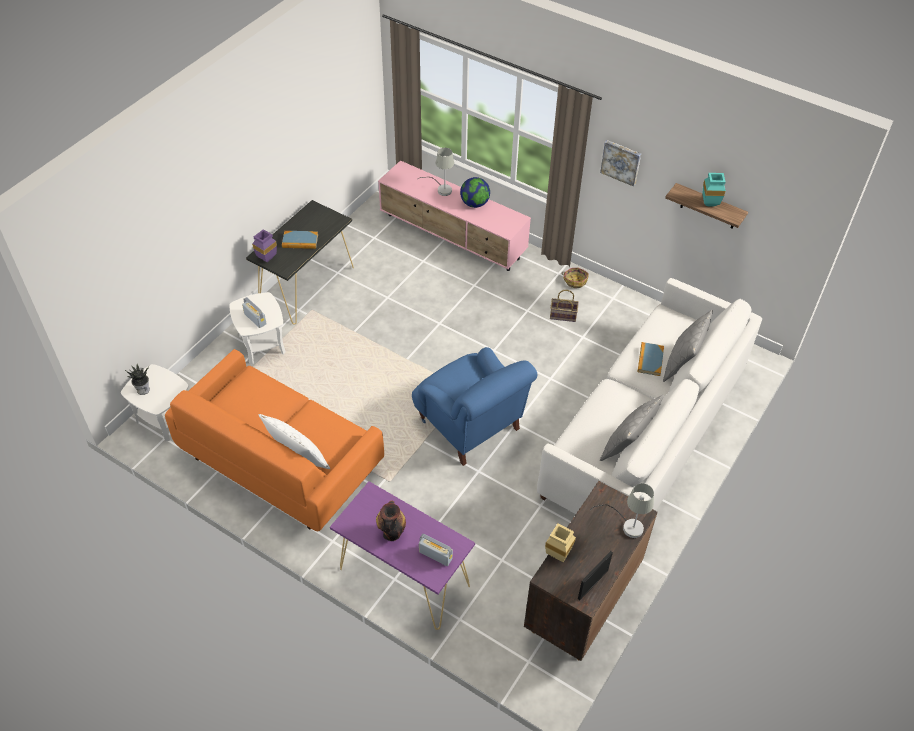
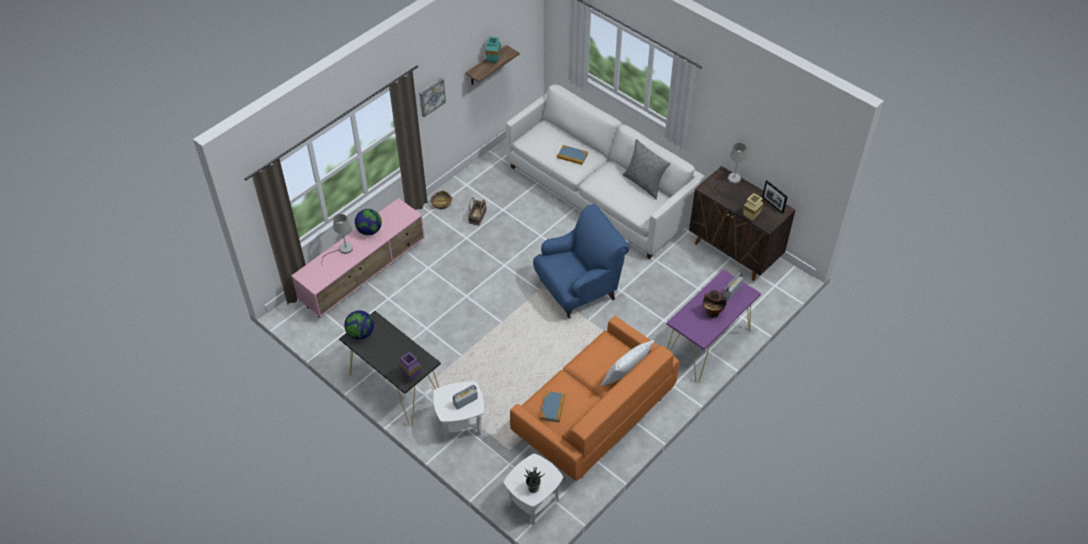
camera: 80 degrees left, 0 degrees up
(300, 241) = (394, 350): book -> book (552, 407)
(319, 213) = (360, 333): none -> globe
(682, 363) = (577, 141): grey pillow -> none

